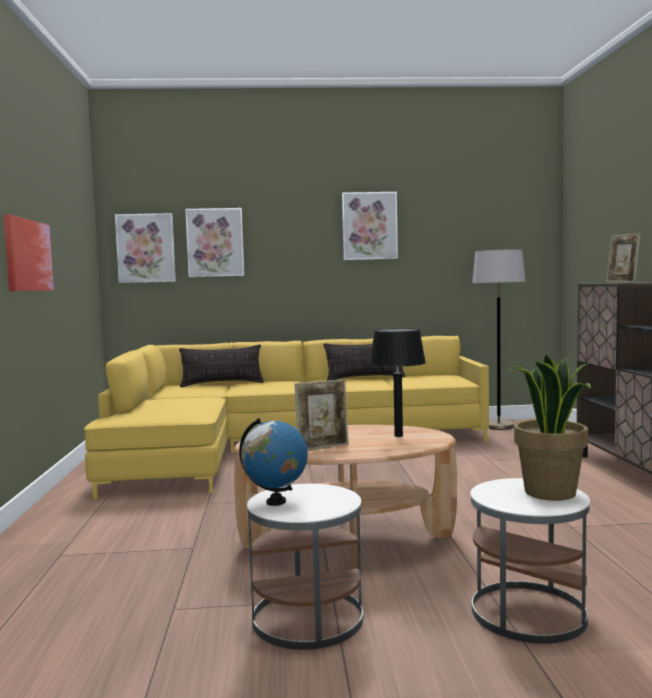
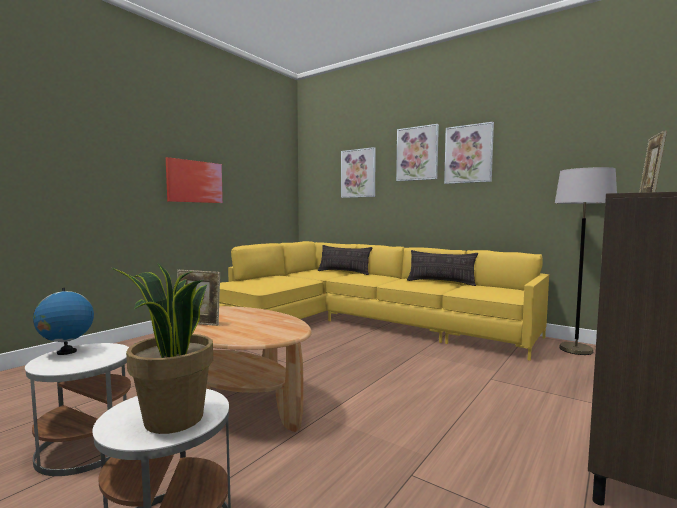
camera: 40 degrees right, 0 degrees up
(146, 248) = (320, 179): picture -> picture (417, 153)
(398, 435) = (267, 328): black table lamp -> none

